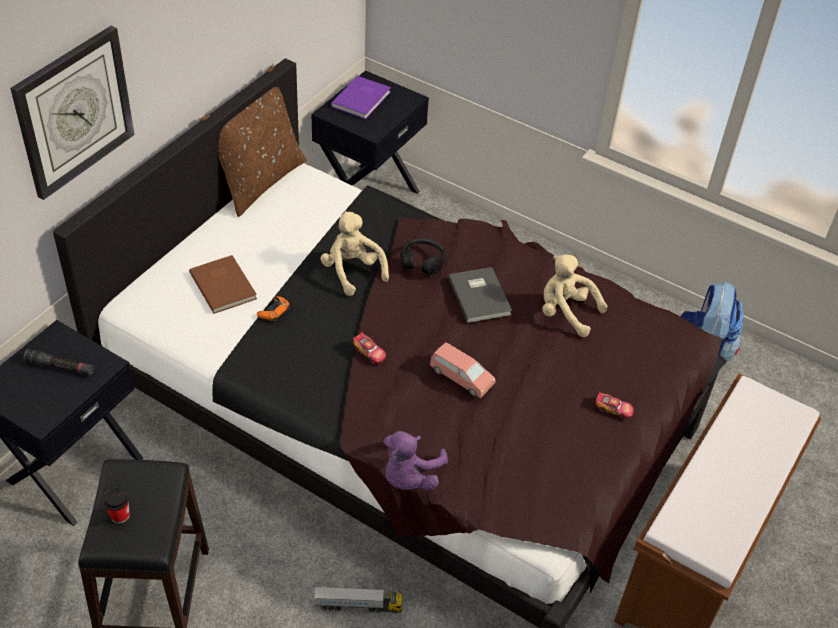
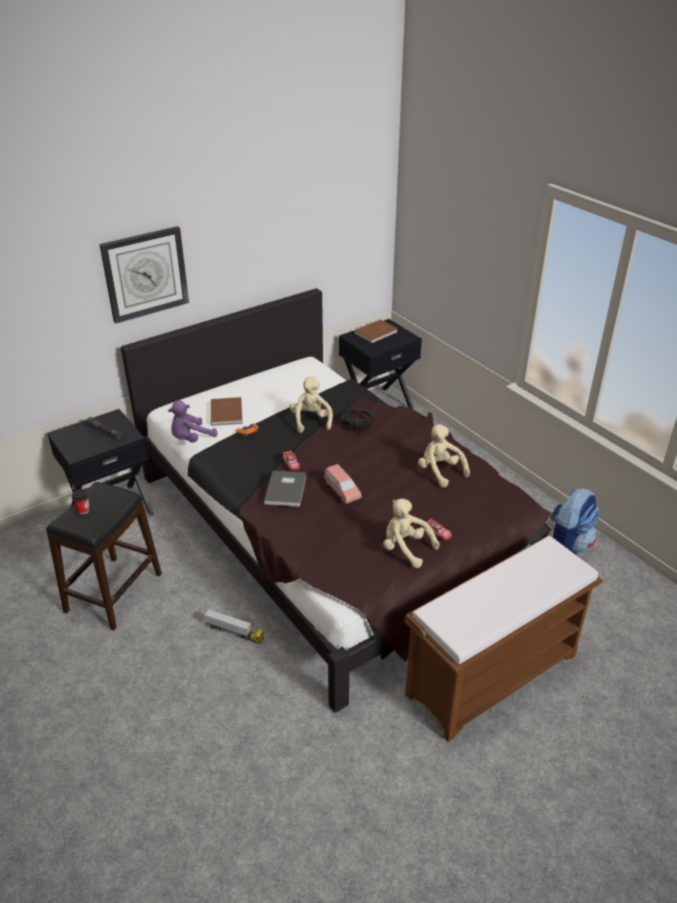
camera: 25 degrees right, 10 degrees down
(258, 181) = (284, 364): brown pillow -> none
(363, 99) = (377, 333): purple book -> brown book
(409, 476) = (272, 536): purple plush toy -> purple plush toy (191, 439)
(480, 295) = (385, 449): grey book -> grey book (287, 490)
(586, 443) = (405, 548): none -> beige plush toy

